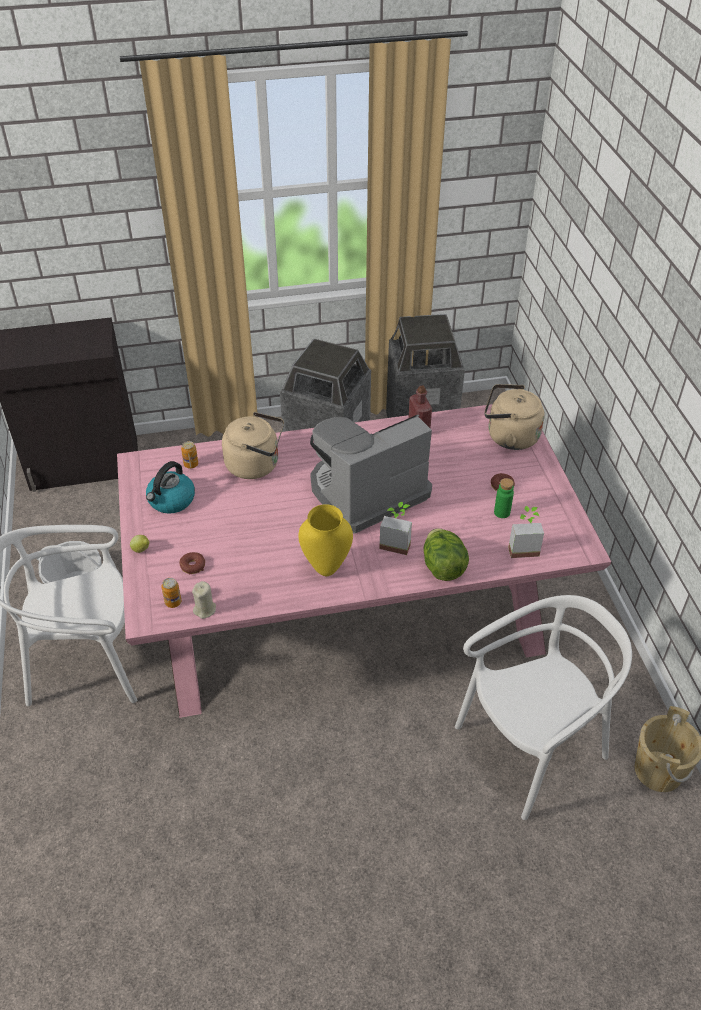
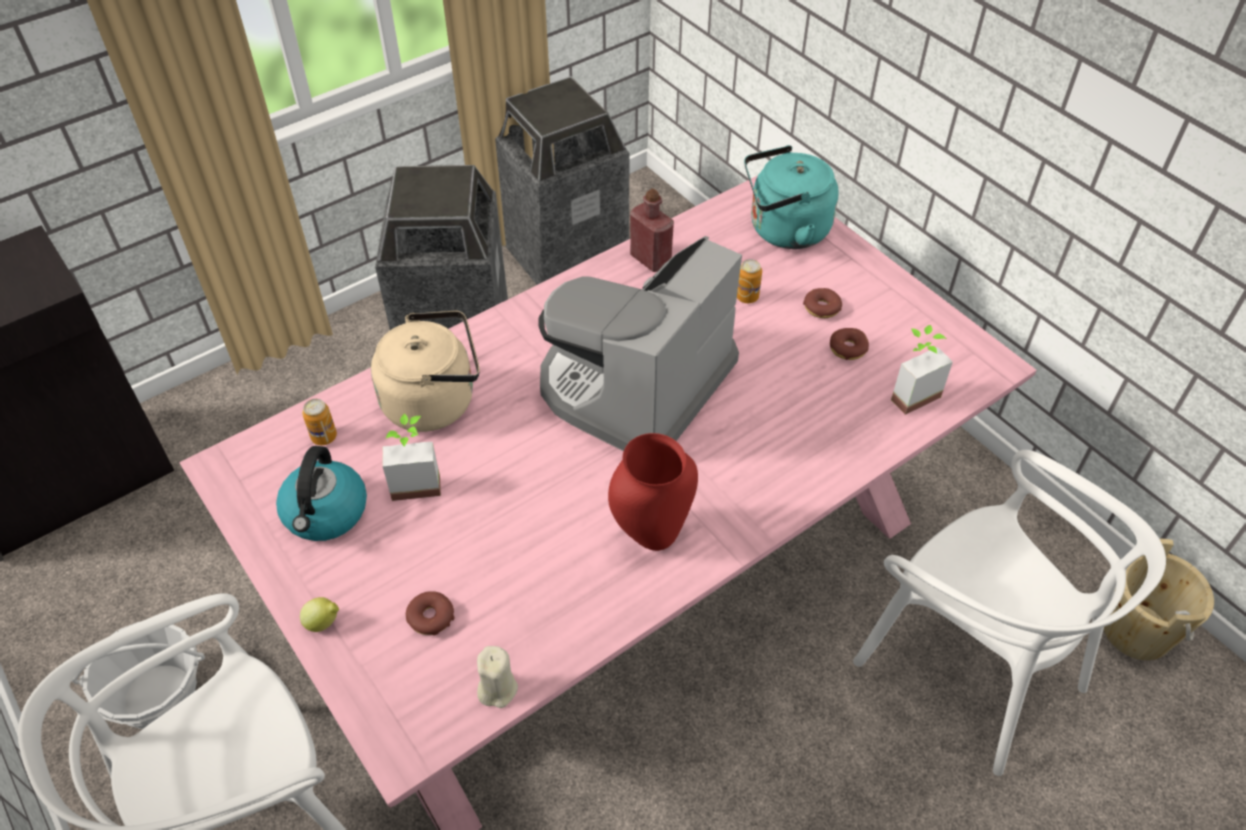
camera: 25 degrees left, 5 degrees up
(173, 602) = (434, 698): can -> can (747, 297)
(326, 567) = (651, 534): yellow vase -> red vase
(396, 542) = (730, 451): potted plant -> potted plant (416, 480)
(443, 567) = (822, 466): lettuce -> none
(502, 512) = (848, 348): green bottle -> donut
(509, 437) = (784, 230): beige kettle -> turquoise kettle
(531, 748) = (971, 668): white chair -> white chair turned 105 degrees clockwise

